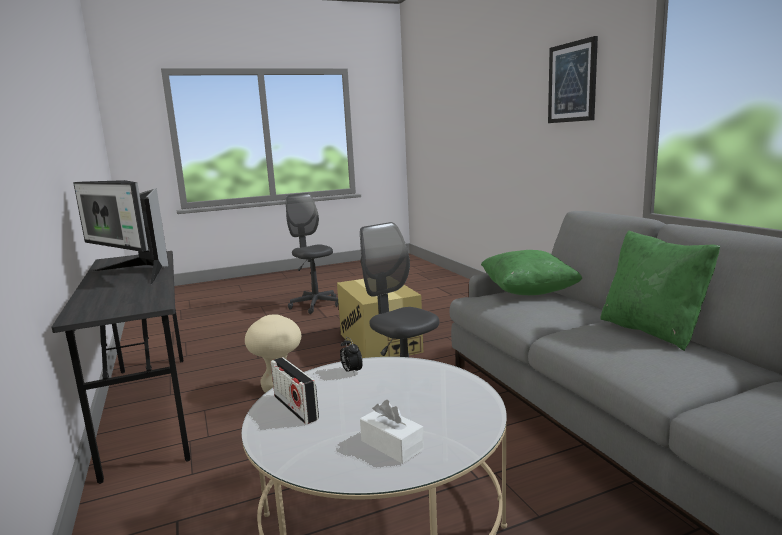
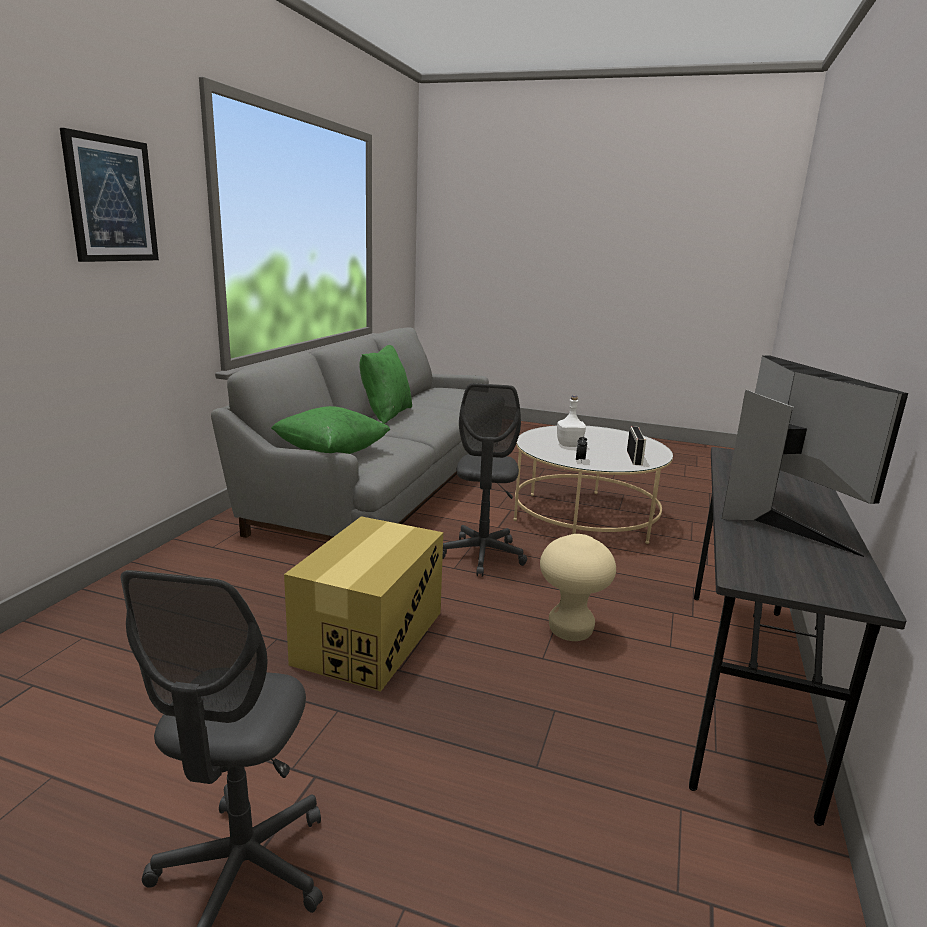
camera: 140 degrees left, 5 degrees up
(392, 445) = (604, 435): white tissue box -> none
(400, 392) = (569, 445): none -> white bottle

